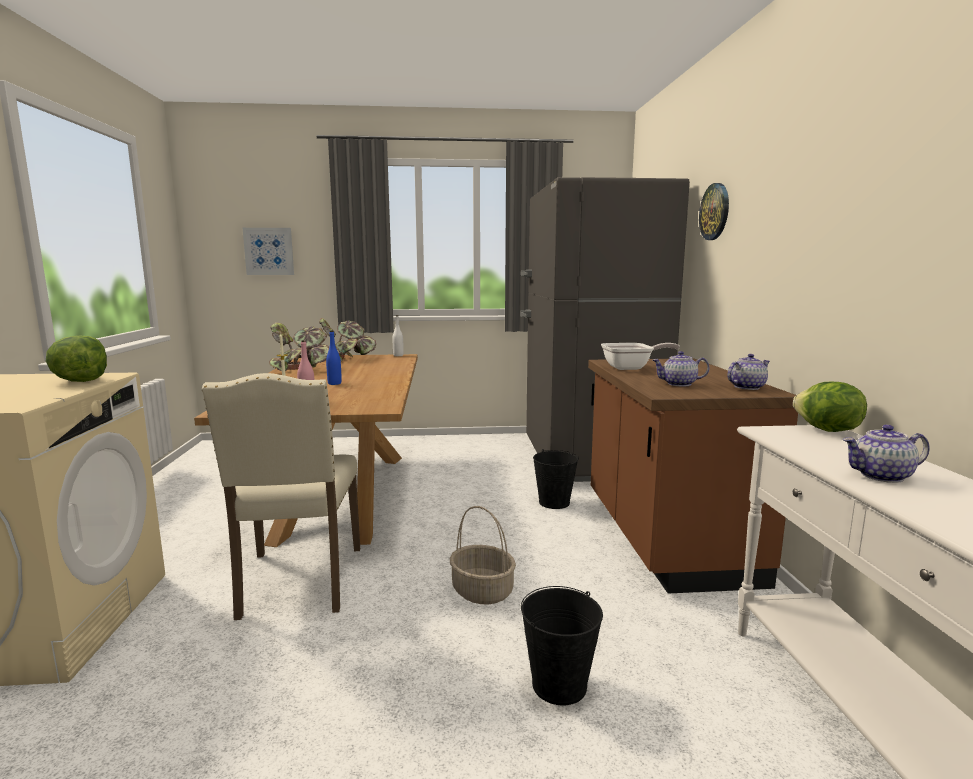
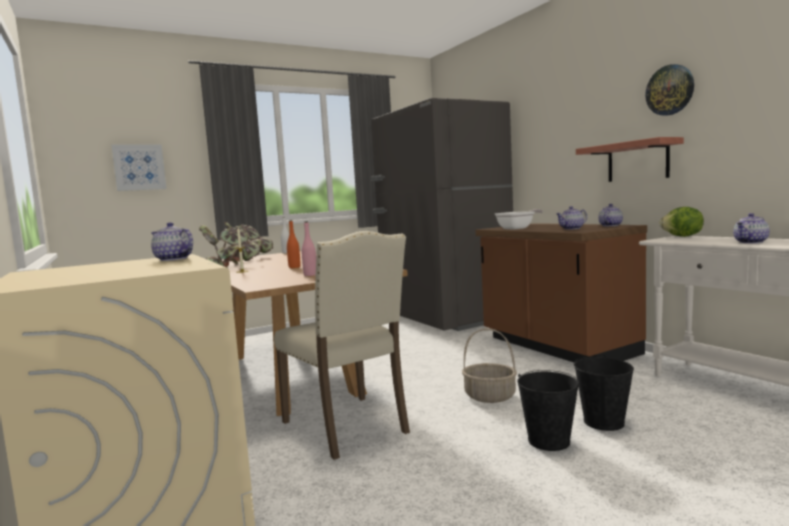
camera: 25 degrees left, 5 degrees down
(81, 381) = (173, 259): lettuce -> teapot
(334, 383) = (294, 267): blue bottle -> orange bottle
(554, 502) = (461, 344): black bucket -> black bucket (549, 441)
(715, 212) = (537, 122): wall clock -> wall clock (670, 90)
(809, 291) = (637, 161): none -> shelf

